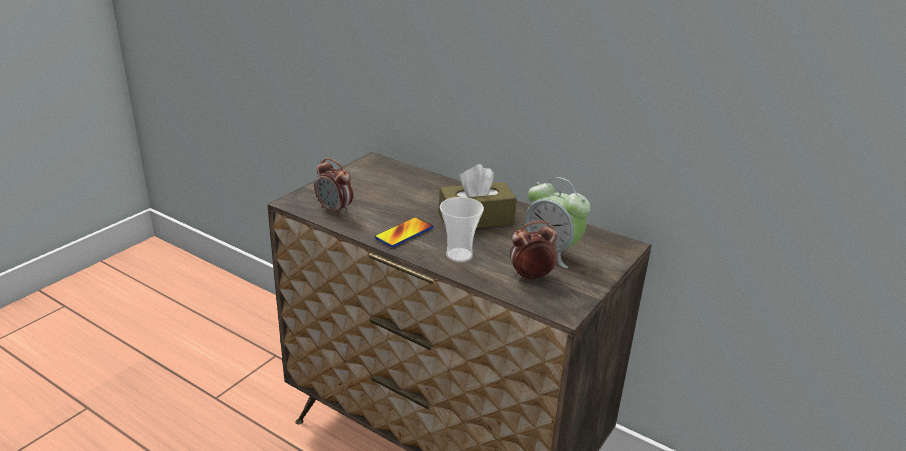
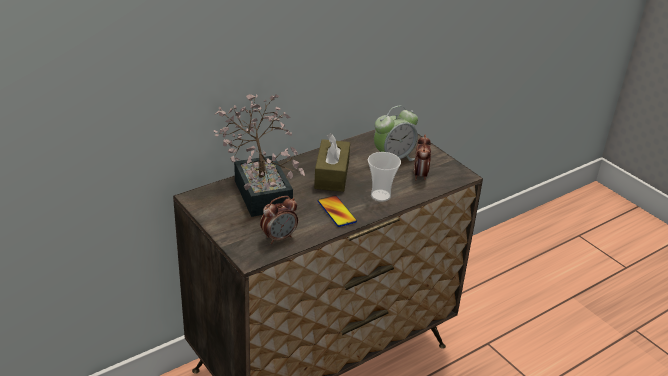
camera: 70 degrees left, 5 degrees up
(413, 187) = (261, 189): none -> potted plant

